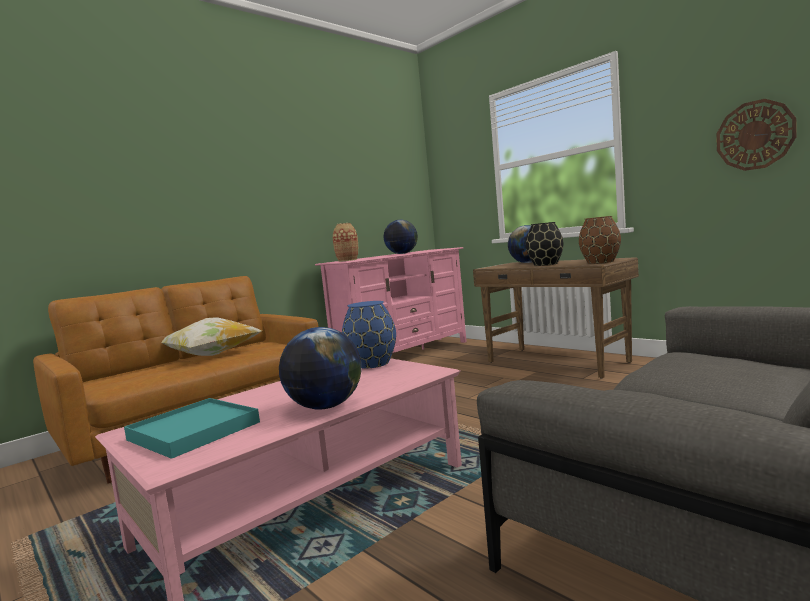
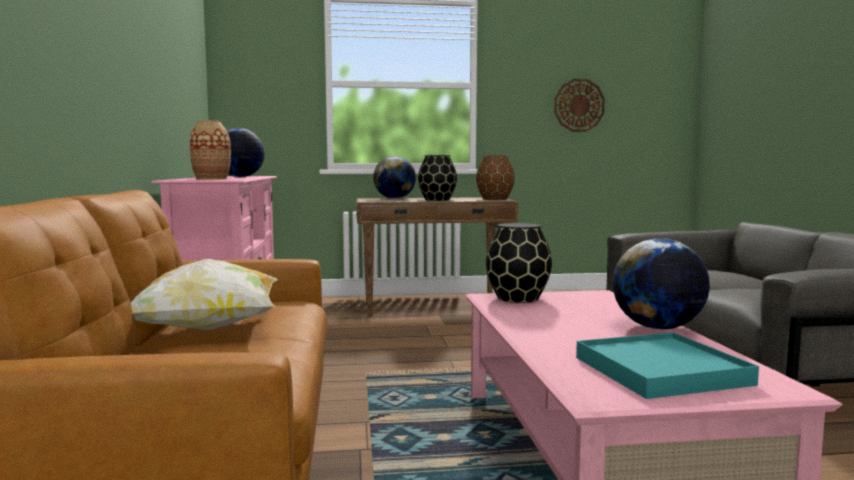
camera: 55 degrees left, 0 degrees up
(373, 364) = (518, 298): blue vase -> black vase

